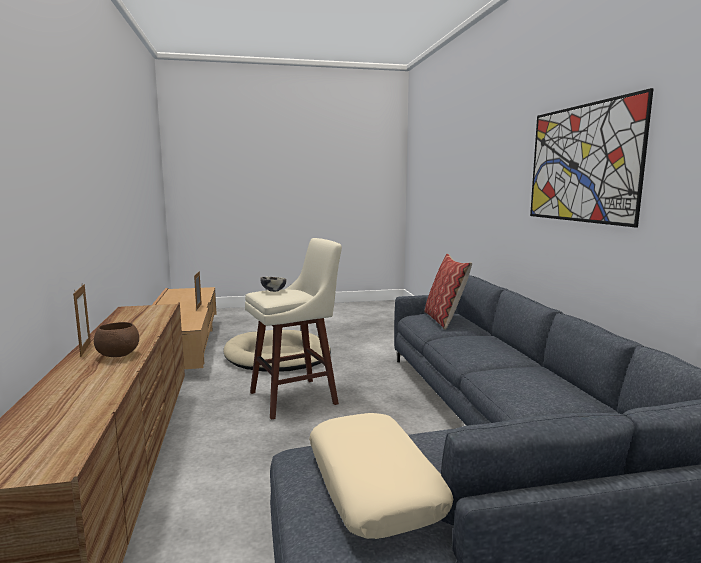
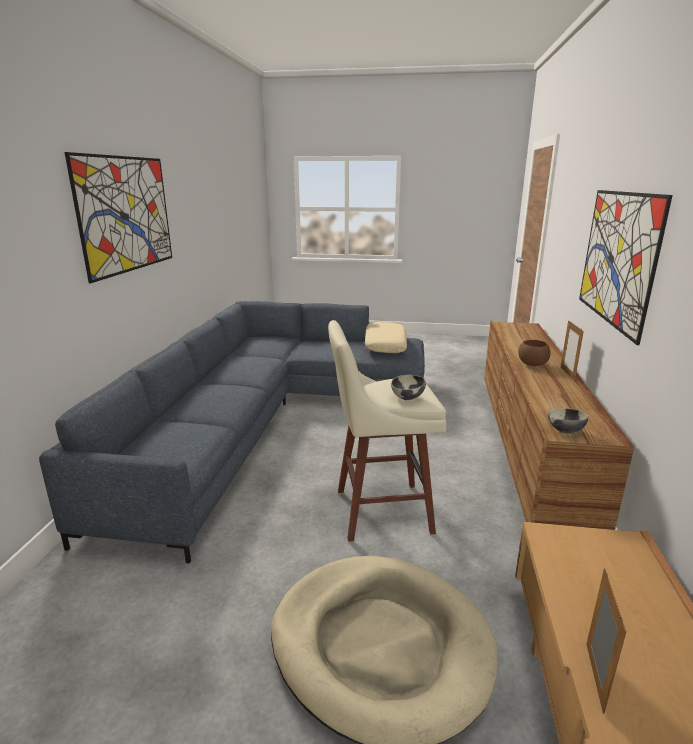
camera: 160 degrees left, 10 degrees up
(59, 199) = (617, 258): none -> picture
(158, 308) = (565, 431): none -> bowl
(444, 320) = (166, 442): pillow -> none

